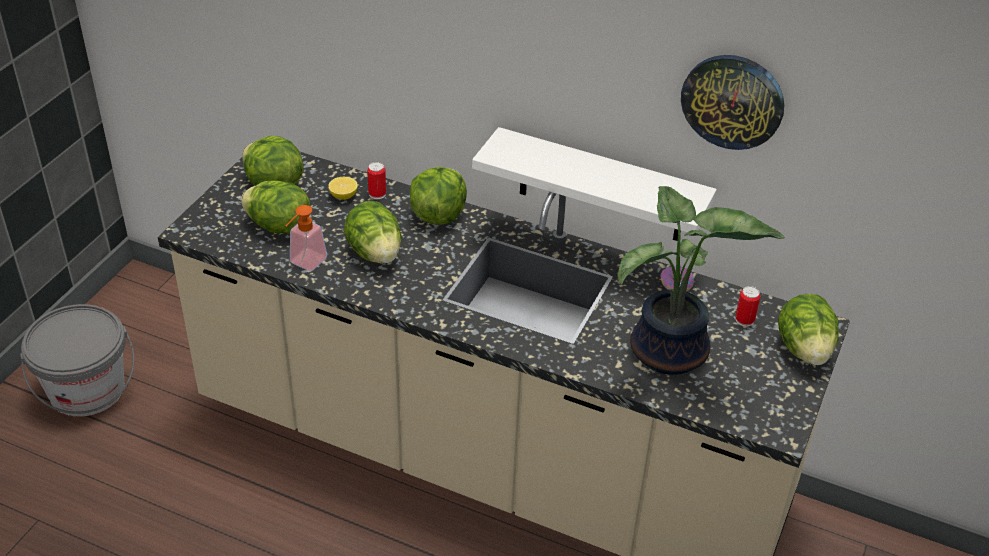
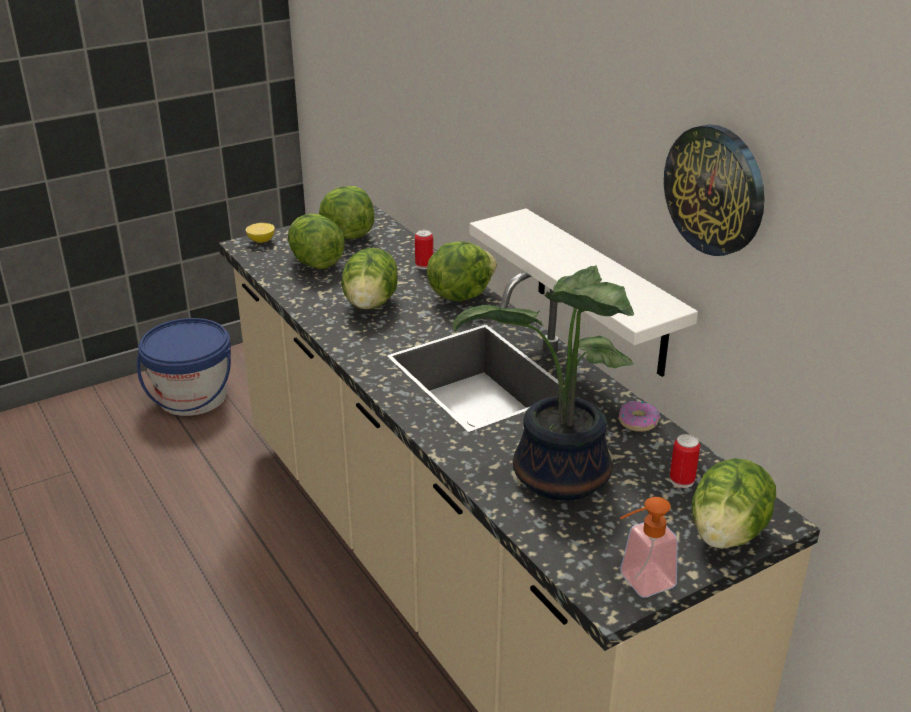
camera: 35 degrees right, 10 degrees down
(87, 390) = (193, 397): grey bucket -> blue bucket
(304, 264) = (303, 293): soap dispenser -> soap dispenser (639, 583)
(343, 196) = (394, 258): lemon -> lemon (261, 241)

